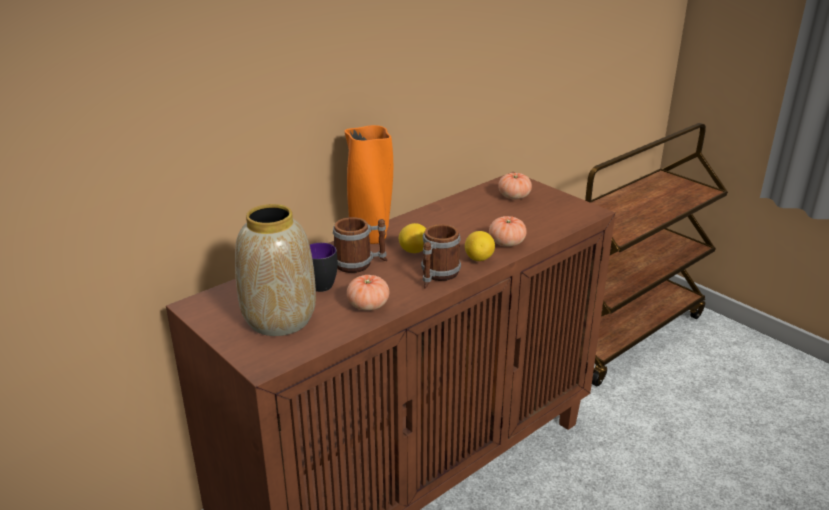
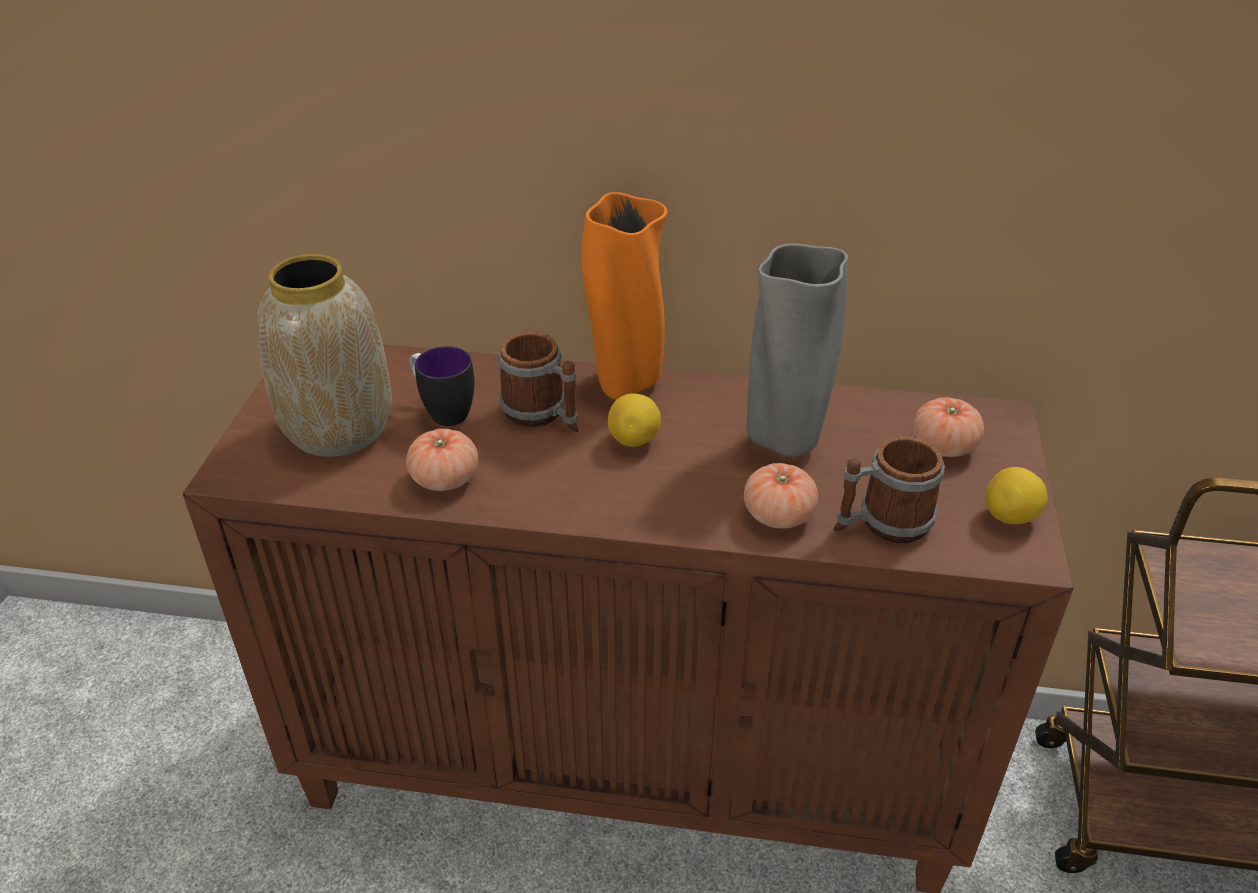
camera: 50 degrees right, 10 degrees up
(437, 276) = (591, 497): mug -> mug (882, 523)
(464, 222) = (783, 441): none -> grey vase
(479, 259) = (690, 512): lemon -> lemon (1010, 517)

